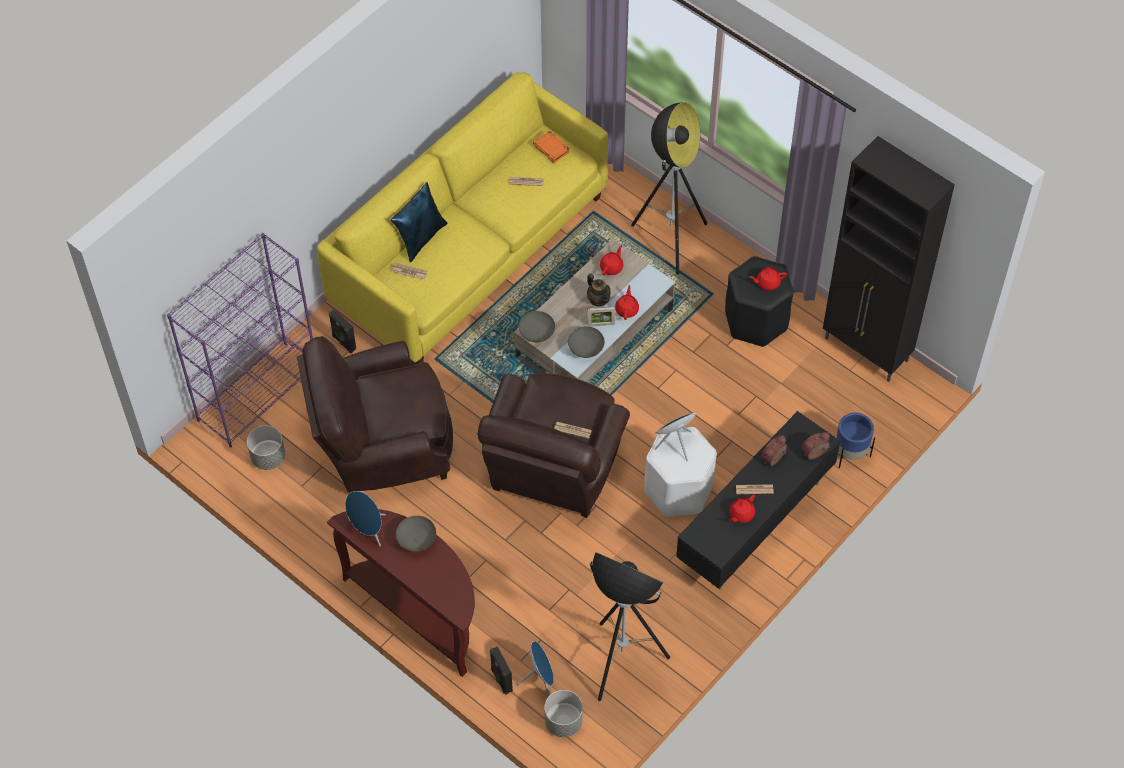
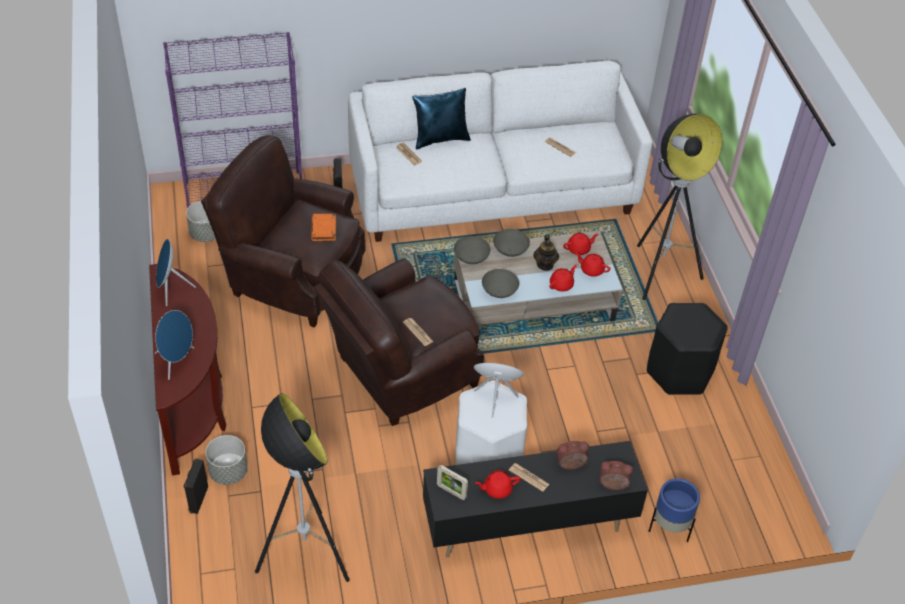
camera: 35 degrees right, 10 degrees down
(416, 540) = (197, 320): grey bowl -> grey bowl (510, 251)
(469, 249) = (493, 190): yellow sofa -> white sofa
(540, 680) = (227, 521): blue speaker -> blue speaker (177, 361)
(552, 149) = (602, 138): orange book -> orange book (324, 229)
(563, 722) = (210, 568): grey planter -> grey planter (228, 472)
(601, 324) = (529, 282): picture frame -> picture frame (451, 492)
(767, 283) = (697, 329): red teapot -> red teapot (591, 270)
(867, 350) = (761, 455): black cabinet -> none

